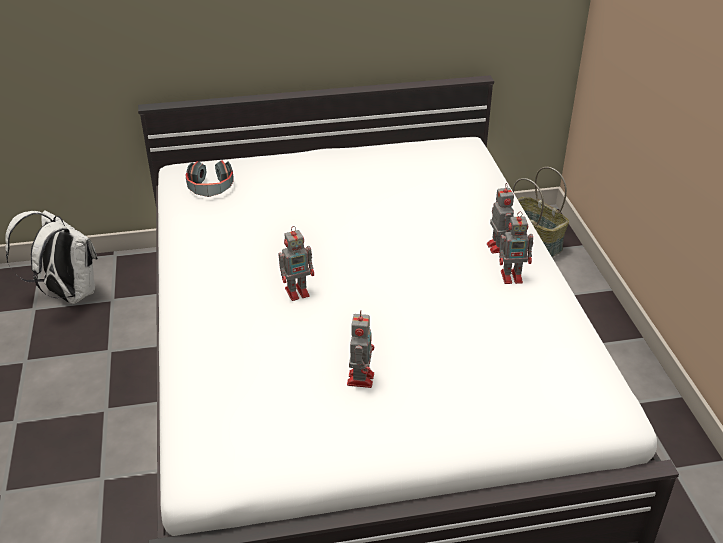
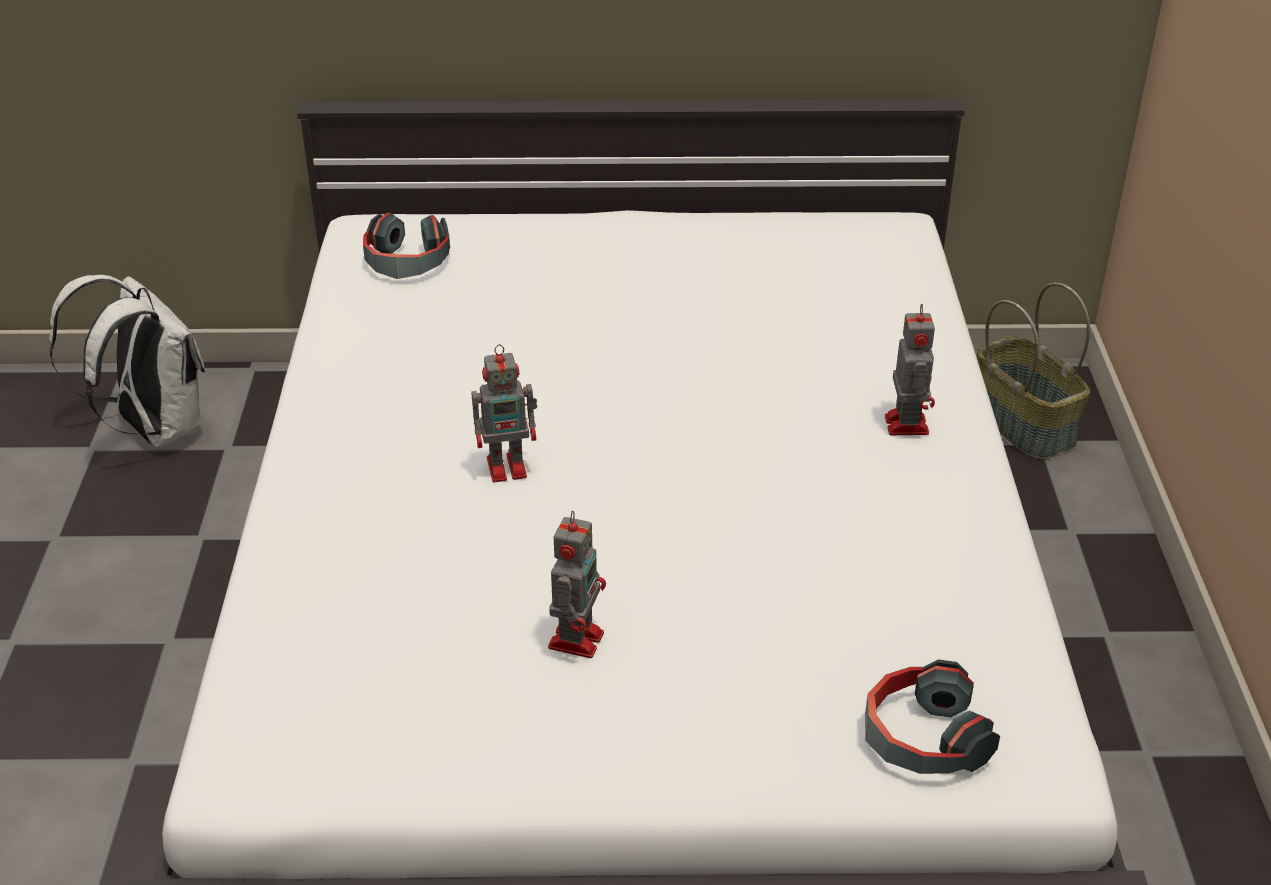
camera: 10 degrees right, 0 degrees up
(513, 276) = (917, 483): toy robot -> none
(552, 407) = (922, 738): none -> headphones

